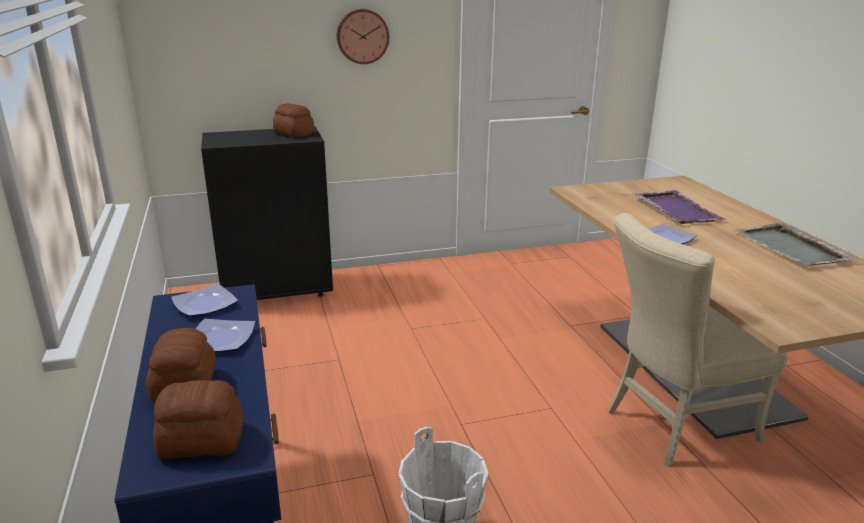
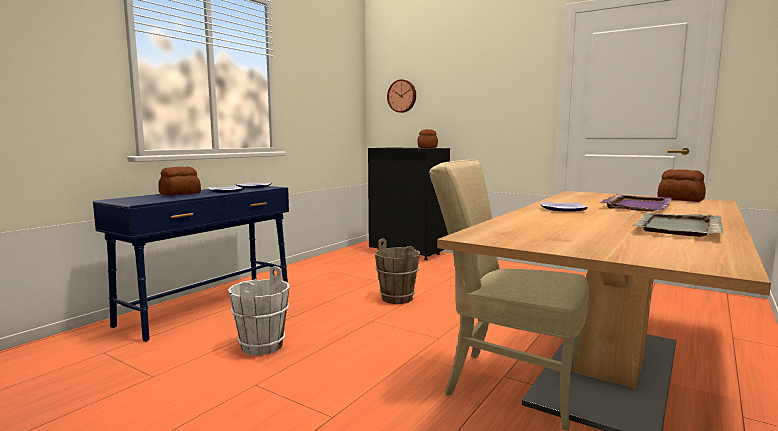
camera: 50 degrees right, 15 degrees down
(202, 441) = (140, 199): bread -> bread (680, 200)
(362, 36) = (487, 89): wall clock -> wall clock (402, 96)
(418, 376) = (397, 298): none -> brown bucket

